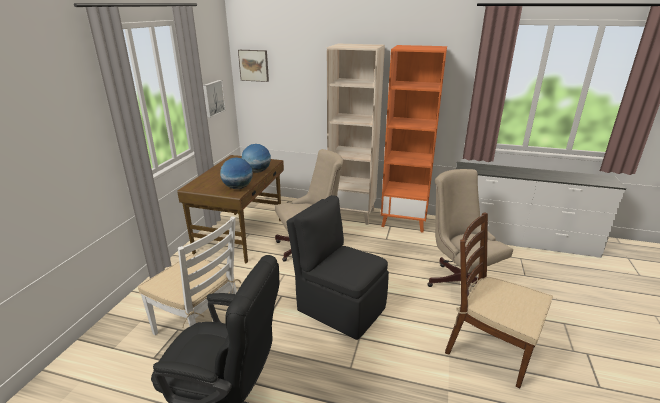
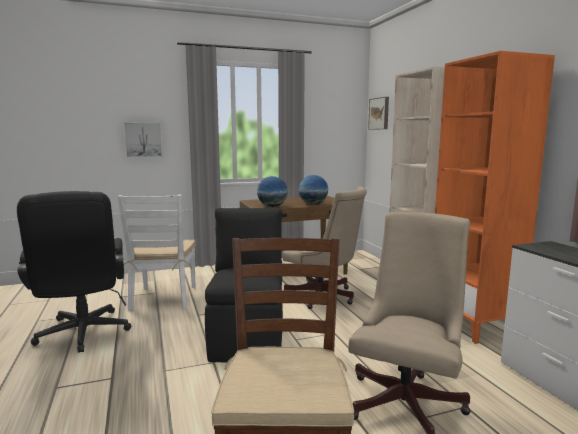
camera: 55 degrees right, 15 degrees down
(212, 98) = (327, 140): picture -> picture (143, 140)

